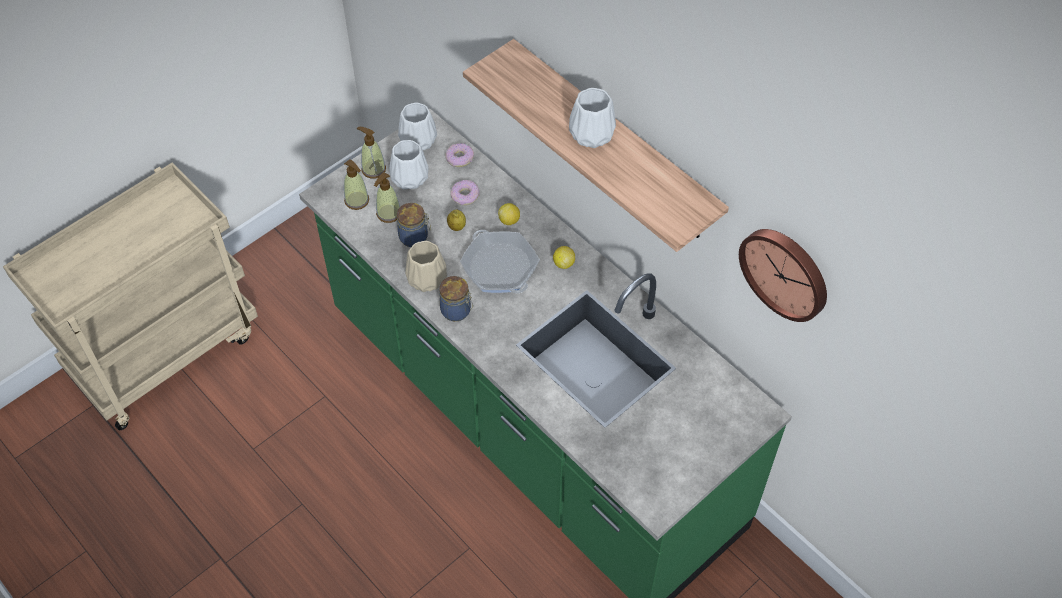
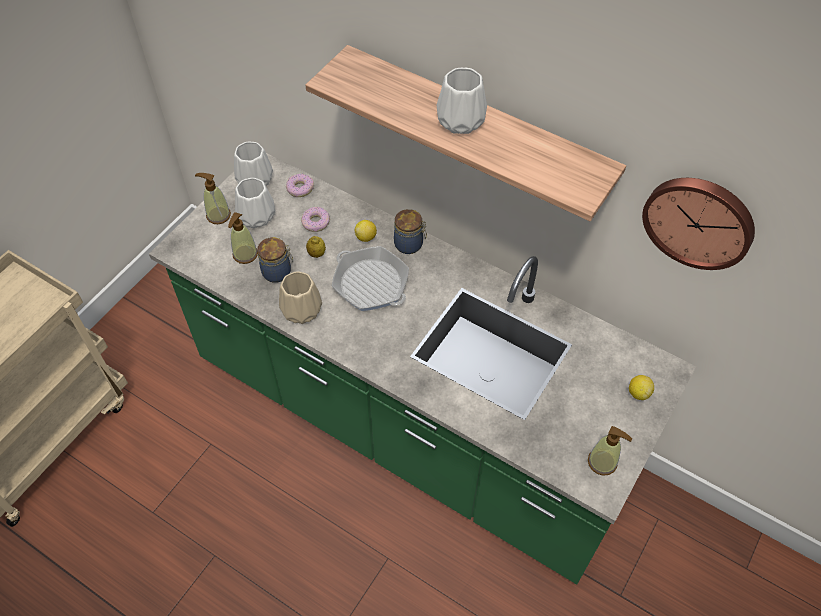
camera: 15 degrees left, 0 degrees up
(357, 200) = (210, 248): soap dispenser -> soap dispenser (602, 462)
(457, 311) = (341, 335): jar -> jar (410, 244)
(563, 263) = (431, 267): lemon -> lemon (638, 393)

